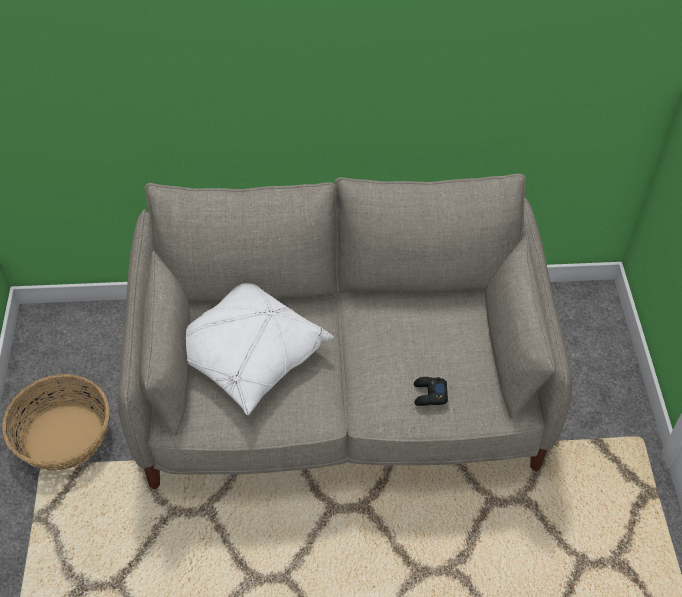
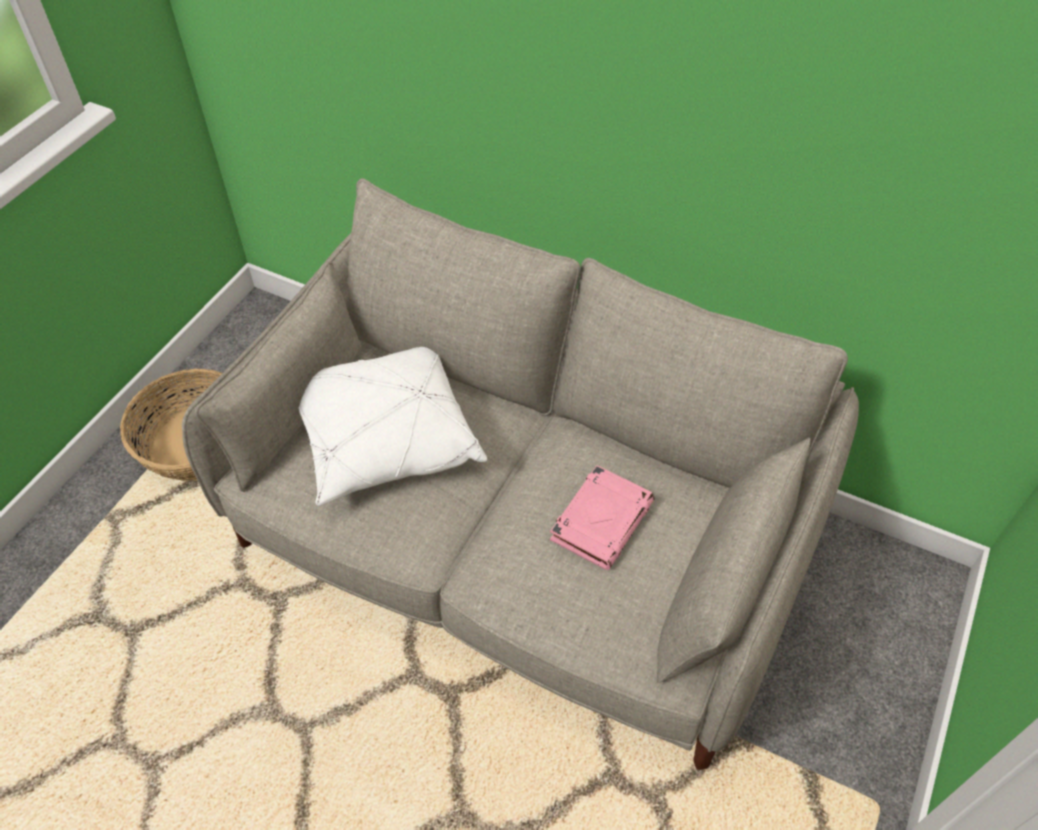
camera: 30 degrees right, 0 degrees up
(420, 342) = (601, 520): none -> pink book
(429, 394) = (566, 593): black game controller -> none

